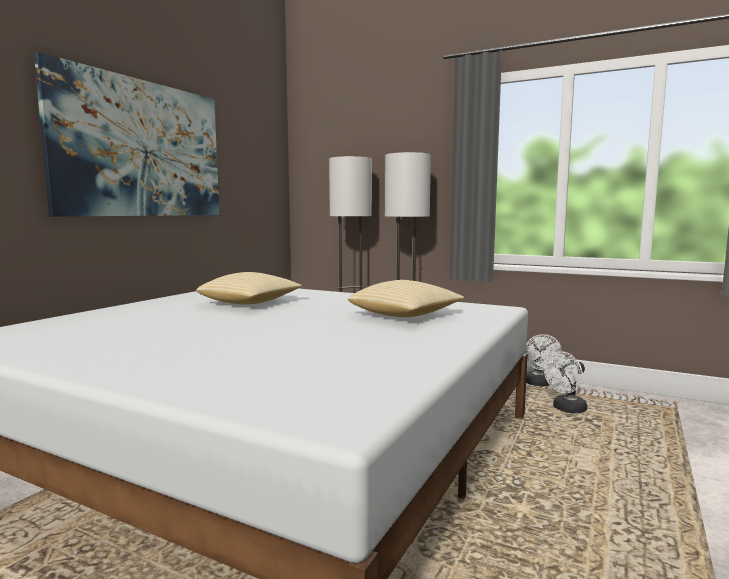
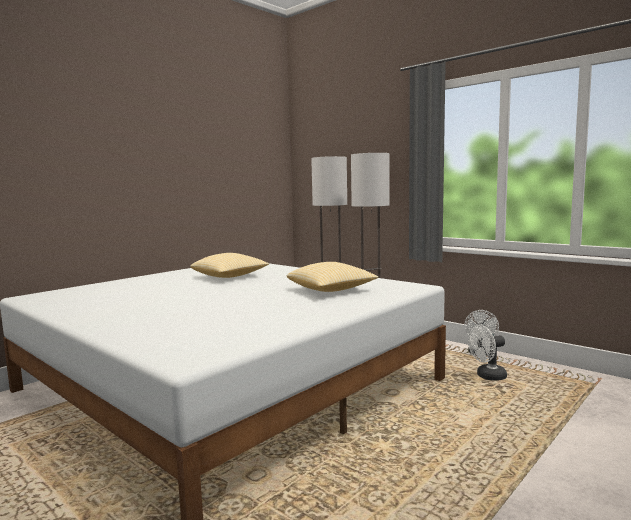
camera: 15 degrees right, 0 degrees up
(141, 149) = (160, 161): picture -> none

